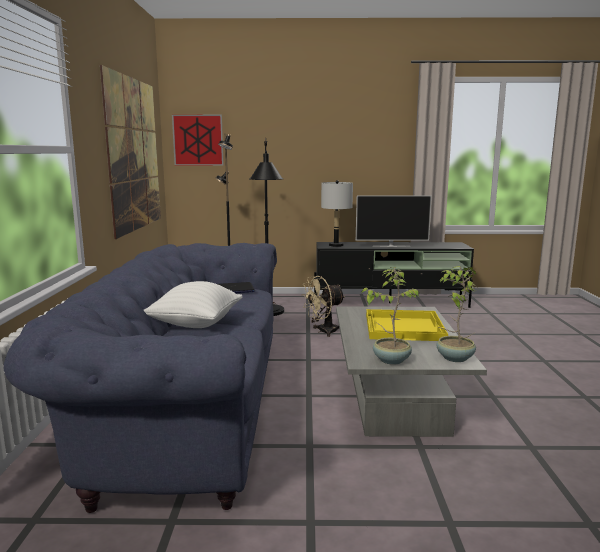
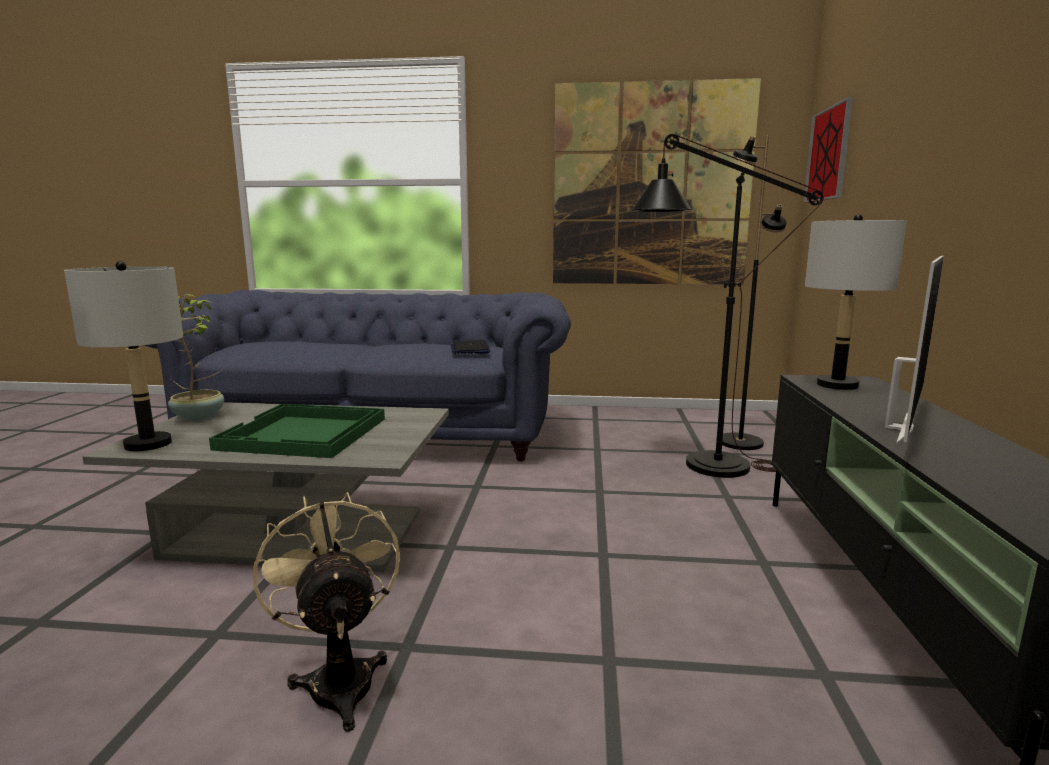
camera: 95 degrees right, 0 degrees up
(196, 324) = (354, 346): white pillow -> none
(323, 331) = (609, 503): beige fan -> beige fan (339, 678)
(391, 246) = (899, 428): television -> television turned 150 degrees counterclockwise
(404, 327) = (305, 434): yellow tray -> green tray
(454, 358) = (148, 444): potted plant -> grey table lamp

